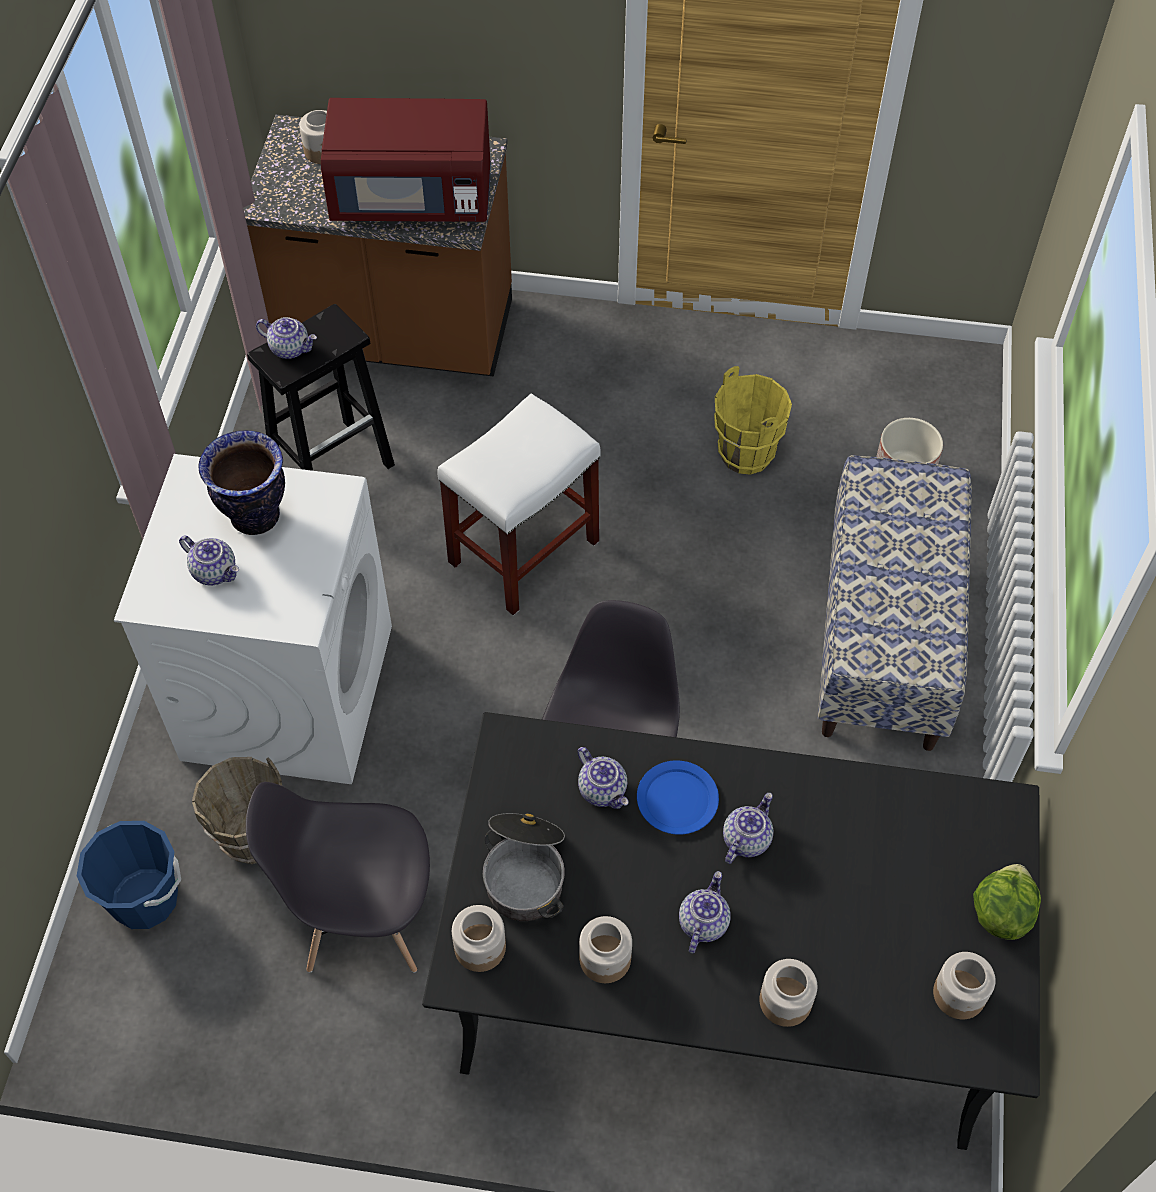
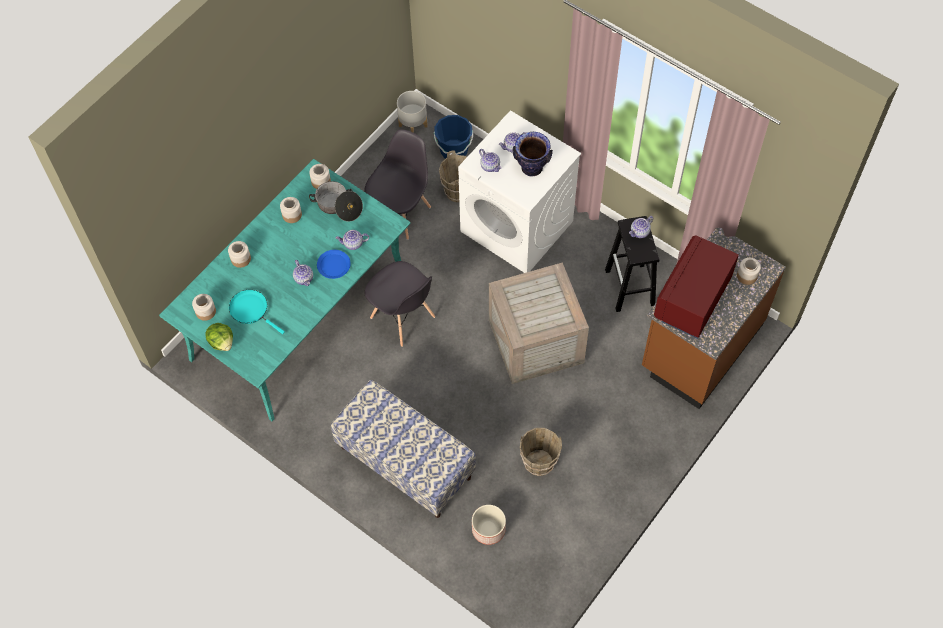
camera: 120 degrees right, 5 degrees up
(108, 1021) = (413, 126): none -> grey planter
(524, 551) = (537, 342): white stool -> crate
(702, 922) = (284, 249): teapot -> teapot (490, 166)
(722, 984) = (299, 315): black dining table -> turquoise dining table
(746, 454) = (539, 463): yellow bucket -> brown bucket
(889, 900) = (251, 310): none -> turquoise frying pan

